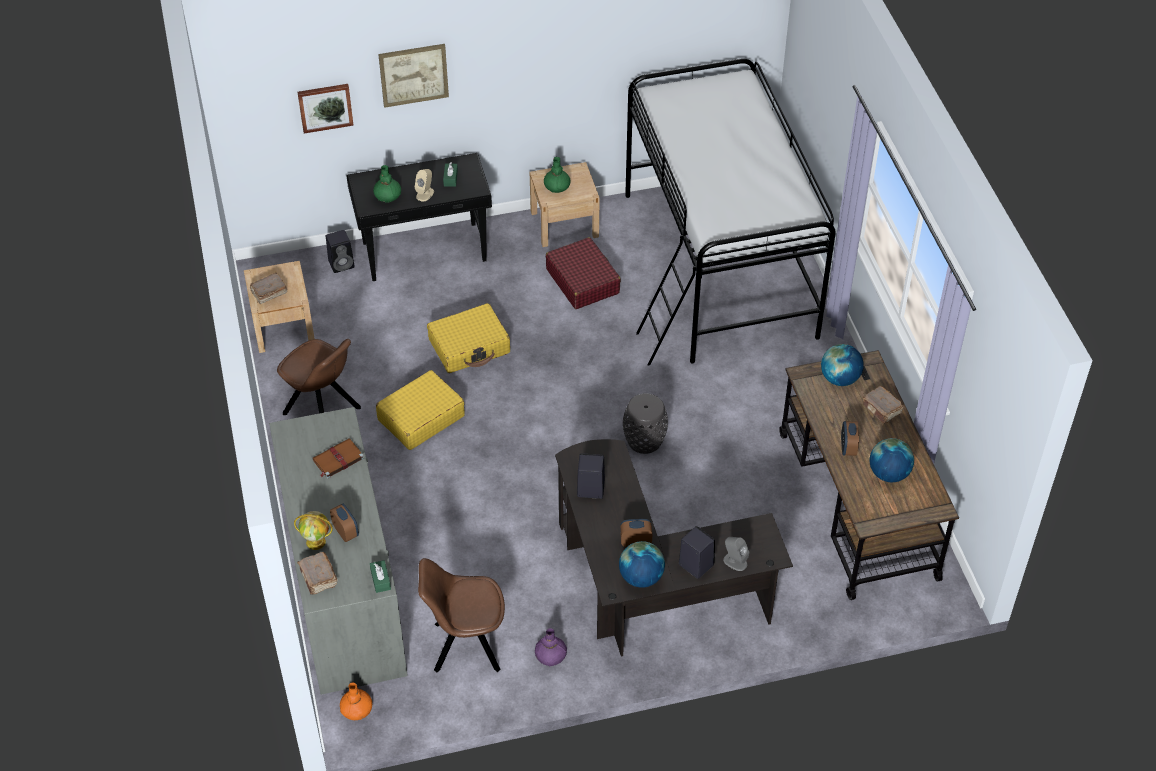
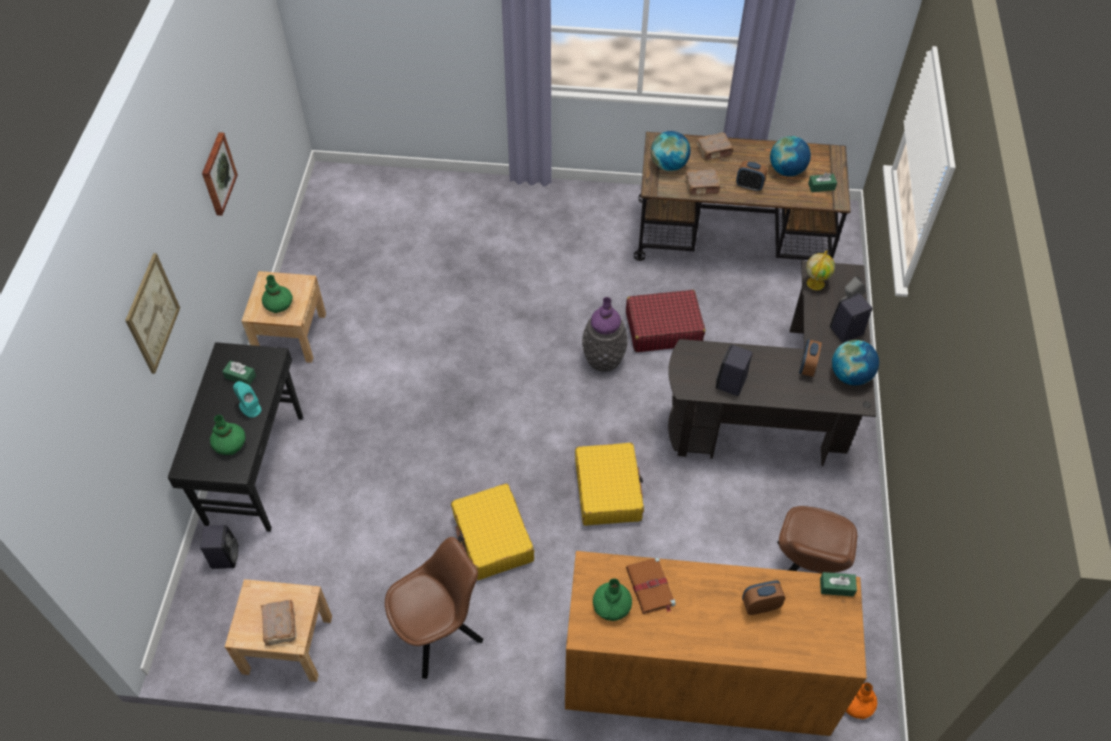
camera: 70 degrees left, 5 degrees up
(313, 440) = (612, 606): none -> green vase
(316, 542) = (766, 639): globe -> globe (815, 283)
(318, 578) = (819, 650): brown book -> brown book (702, 187)
(325, 107) = (123, 428): picture -> picture (217, 174)
(344, 588) = (697, 675): grey dresser -> brown dresser
(425, 194) = (250, 407): beige speaker -> turquoise speaker
(469, 346) = (415, 465): yellow suitcase -> yellow suitcase (608, 490)
(550, 656) = (832, 509): purple vase -> purple vase (605, 326)
(582, 281) = (377, 344): red suitcase -> red suitcase (663, 328)
(717, 267) = (417, 238): black bed -> none
(882, 507) = (821, 186): none -> green tissue box

